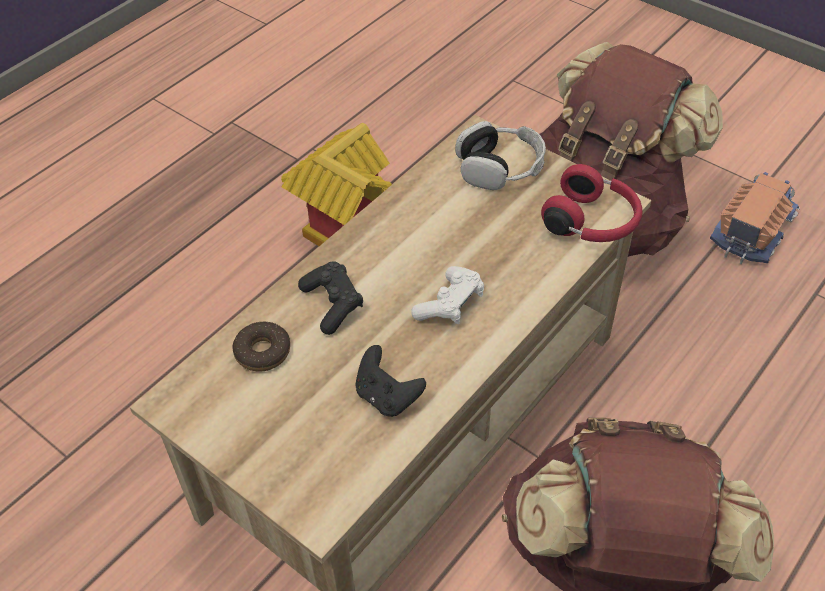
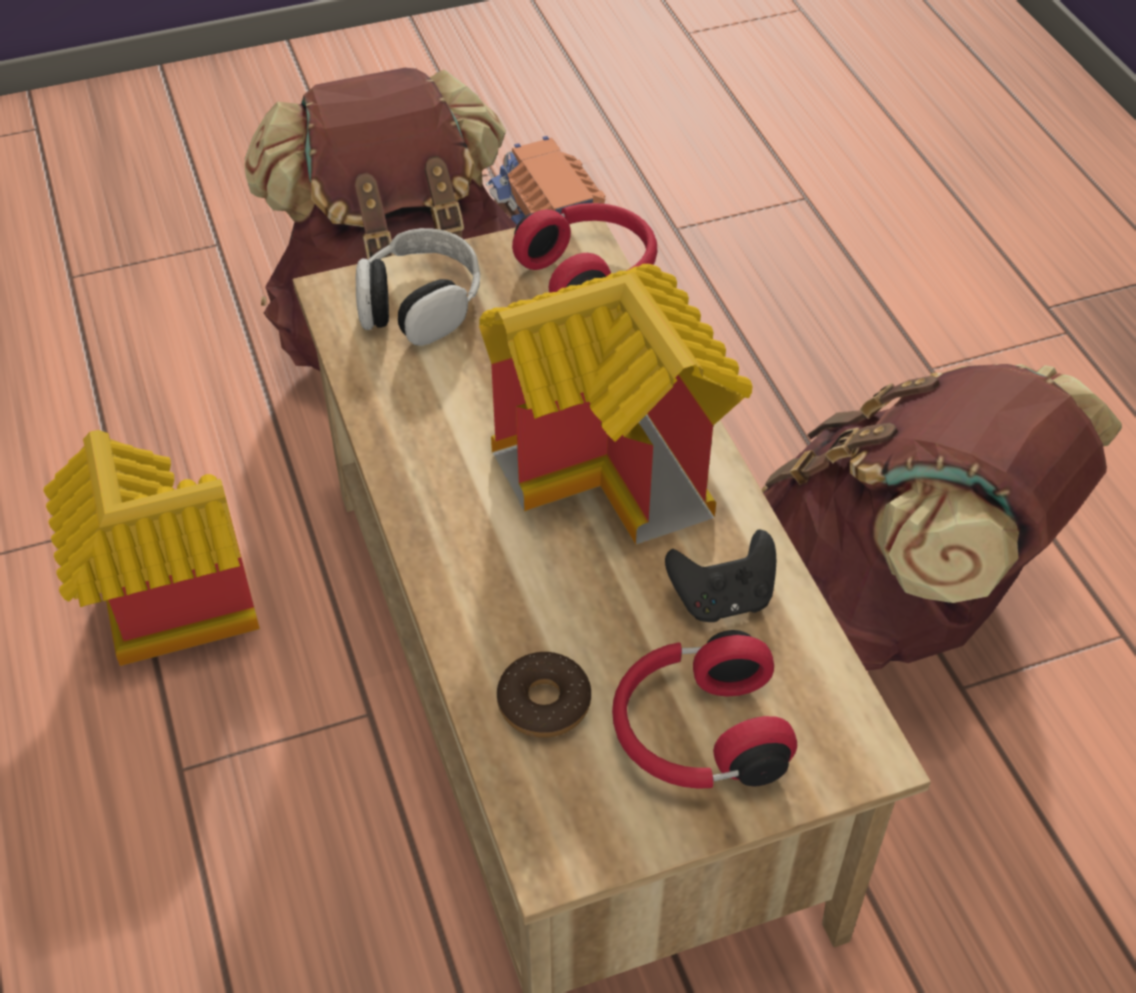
camera: 60 degrees left, 0 degrees up
(283, 427) = (696, 734): none -> red headphones
(333, 304) = (518, 585): black game controller -> none
(450, 305) = (617, 466): white game controller -> toy house

